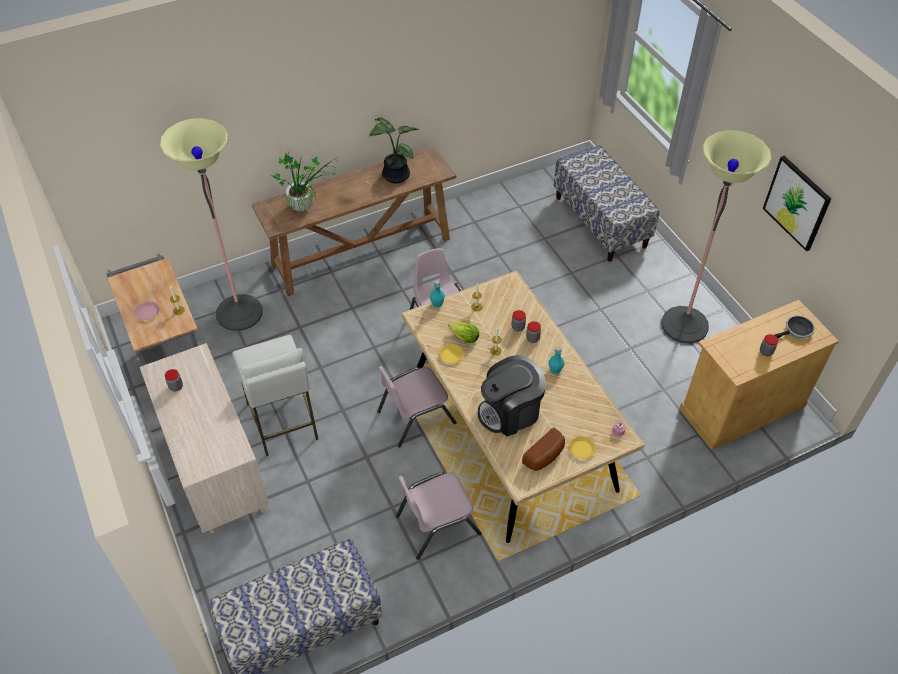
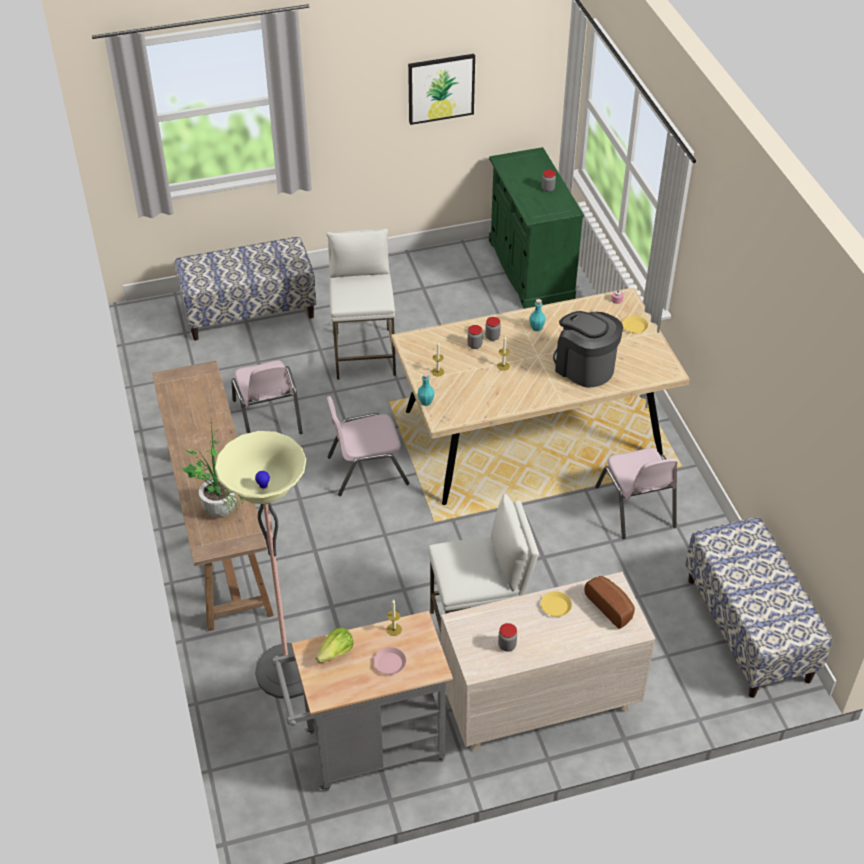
camera: 80 degrees left, 5 degrees down
(394, 175) = (195, 415): potted plant -> none
(415, 417) = (496, 508): pink chair -> pink chair (268, 417)
(451, 355) = (502, 400): yellow plate -> yellow plate (555, 606)
(464, 337) = (480, 387): lettuce -> lettuce (336, 653)
(510, 412) = (584, 367): coffee machine -> coffee machine turned 150 degrees clockwise
(545, 456) = (641, 351): bread -> bread (611, 606)
(576, 301) = (364, 353): none -> white stool
(684, 325) = (420, 282): floor lamp -> none
(741, 407) = (530, 269): beige cabinet -> green cabinet
(796, 331) = (527, 166): frying pan -> none

